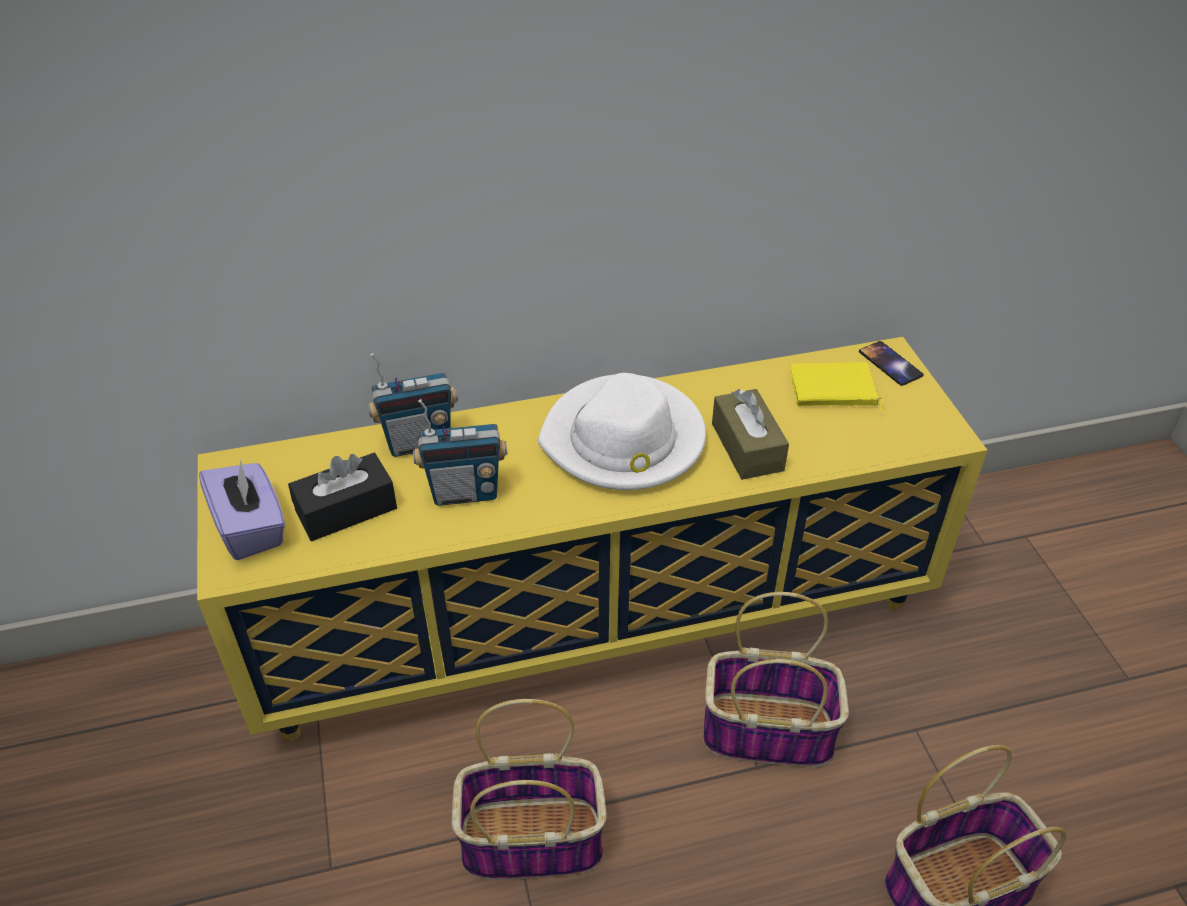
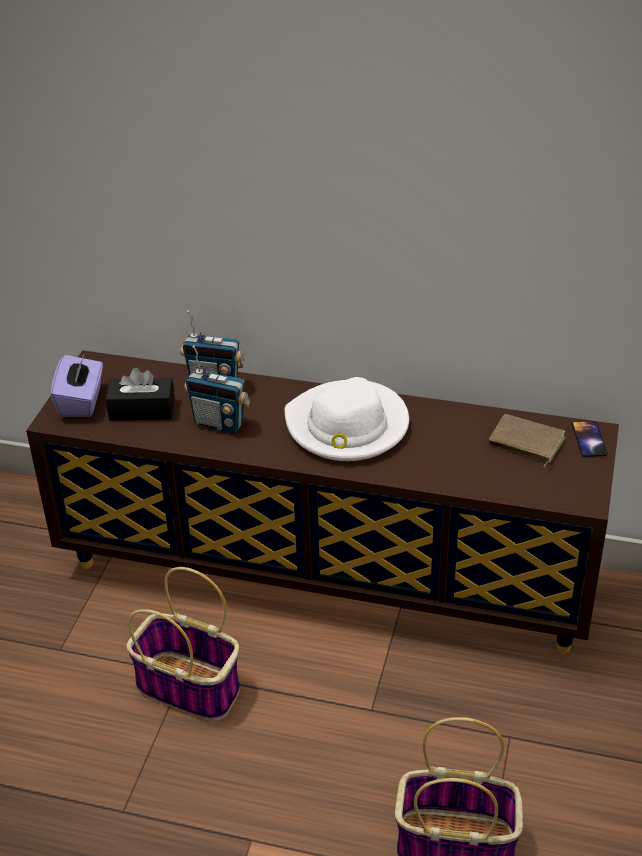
camera: 30 degrees right, 5 degrees down
(596, 621) = (328, 574): yellow tv stand -> brown tv stand
(747, 447) = (428, 458): brown tissue box -> none
(769, 731) = (398, 692): basket -> none
(832, 391) = (525, 443): yellow book -> brown book

